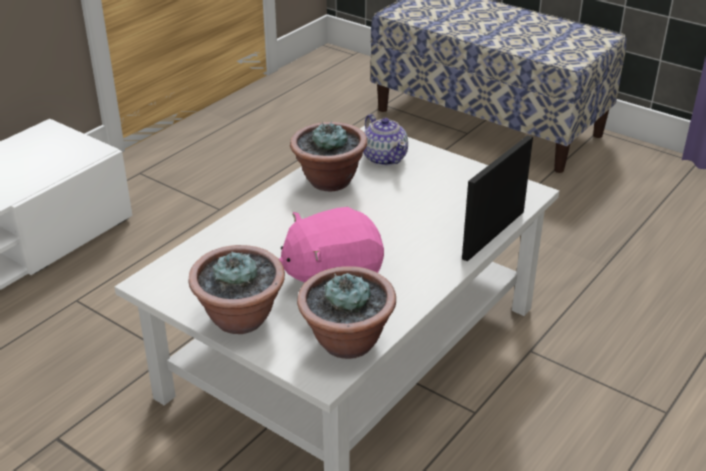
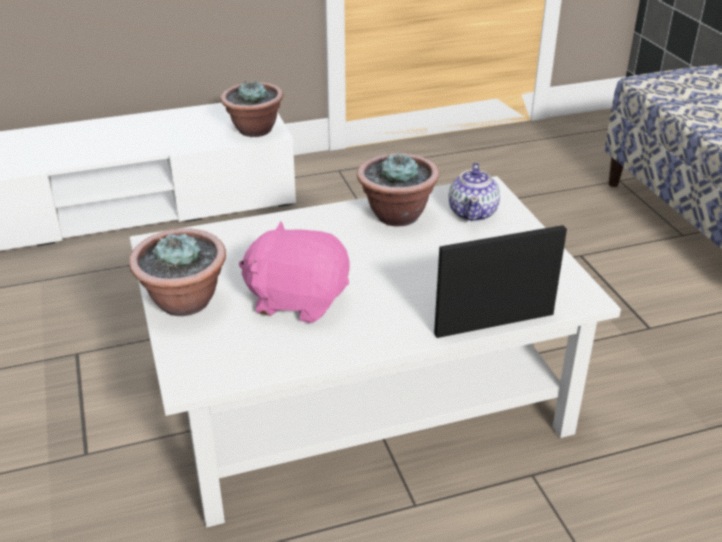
camera: 35 degrees right, 0 degrees up
(347, 343) = (241, 361): potted plant -> potted plant (254, 130)

